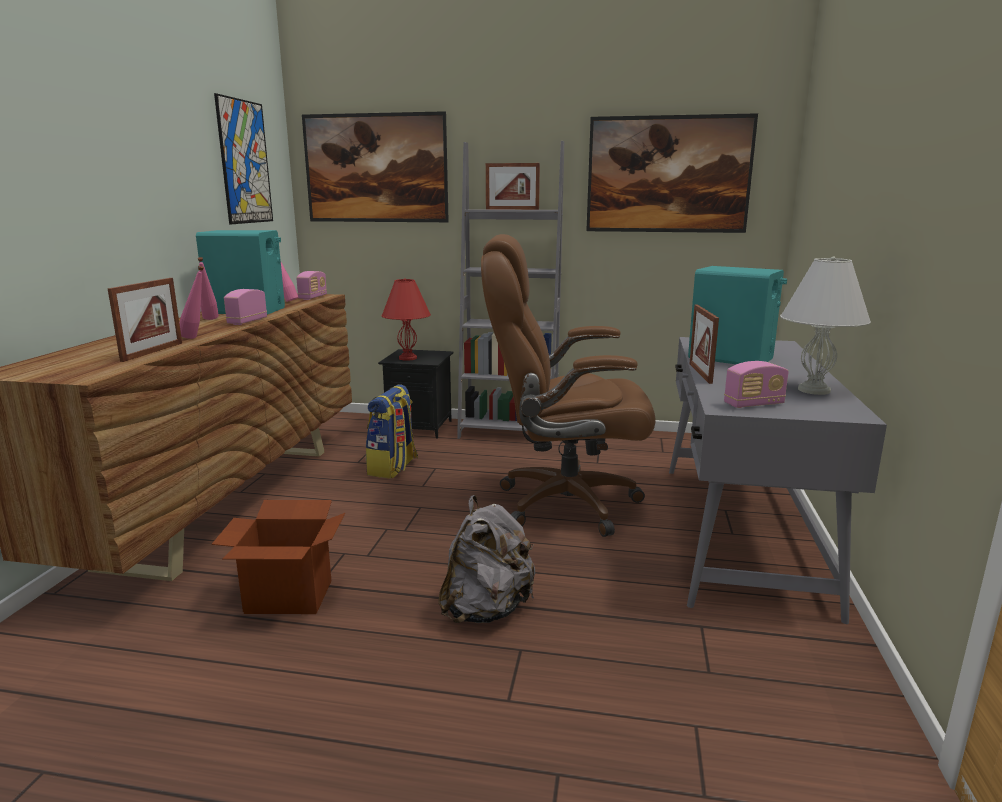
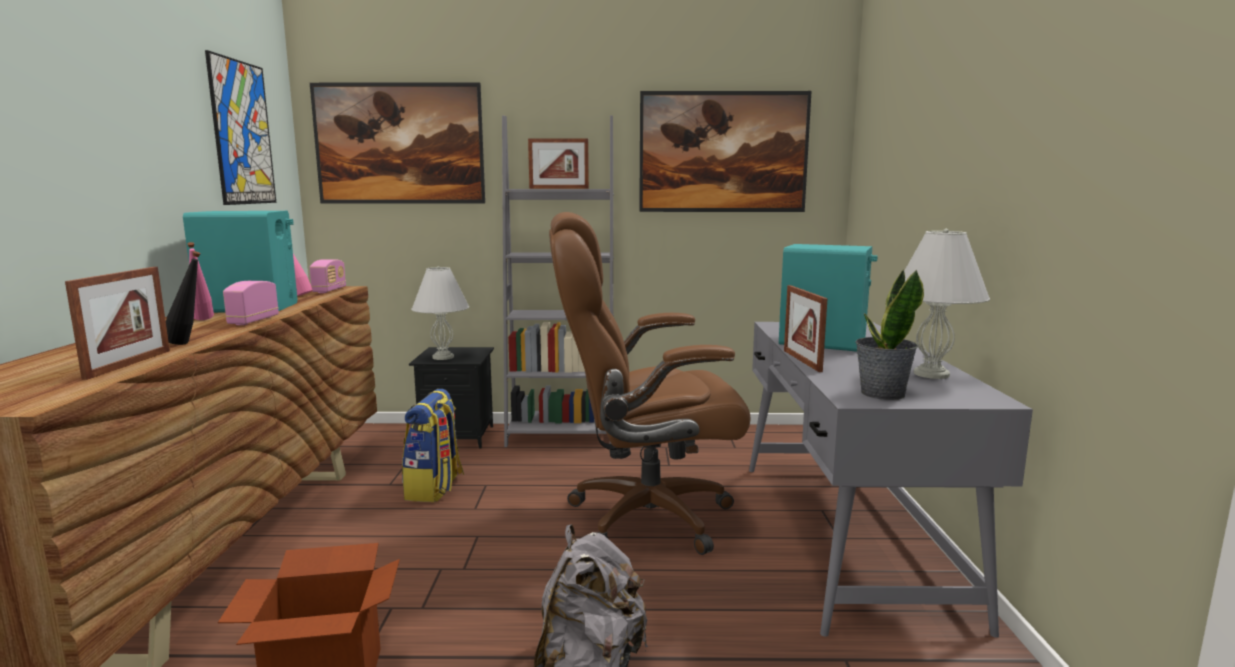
camera: 10 degrees left, 5 degrees down
(196, 338) = (188, 344): pink bottle -> black bottle
(408, 358) = (443, 357): red table lamp -> white table lamp
(753, 404) = (881, 393): radio -> potted plant

